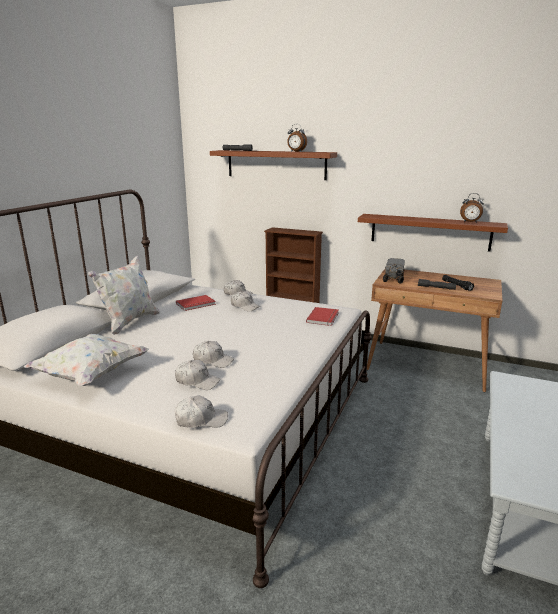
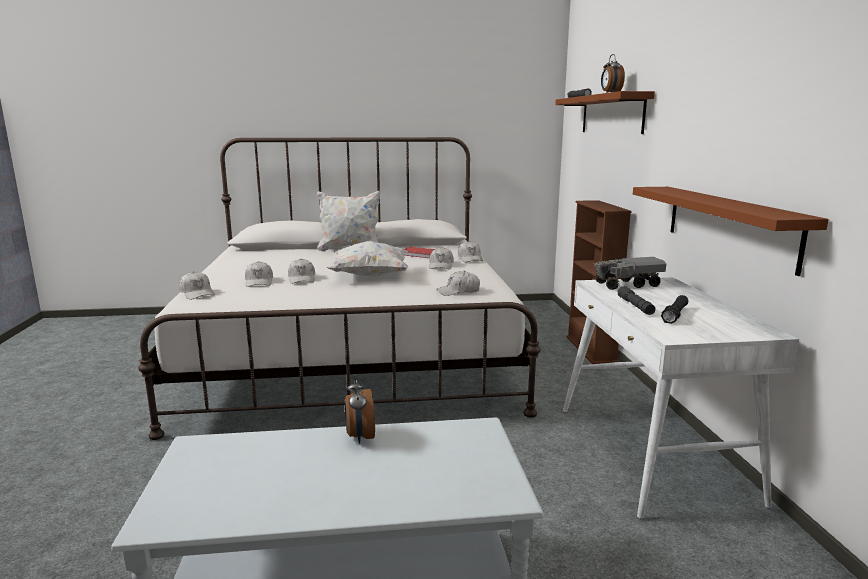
camera: 60 degrees right, 5 degrees down
(91, 375) = (247, 261): white pillow -> white pillow (370, 276)
(324, 318) = (458, 291): red book -> white cap
(428, 365) = (653, 453): brown desk -> white desk
(470, 222) = (757, 208): alarm clock -> alarm clock (360, 436)

